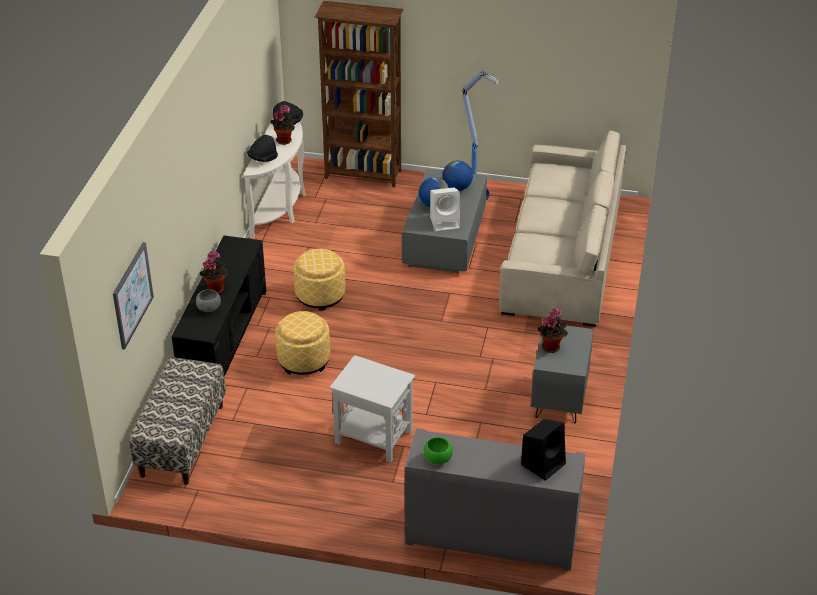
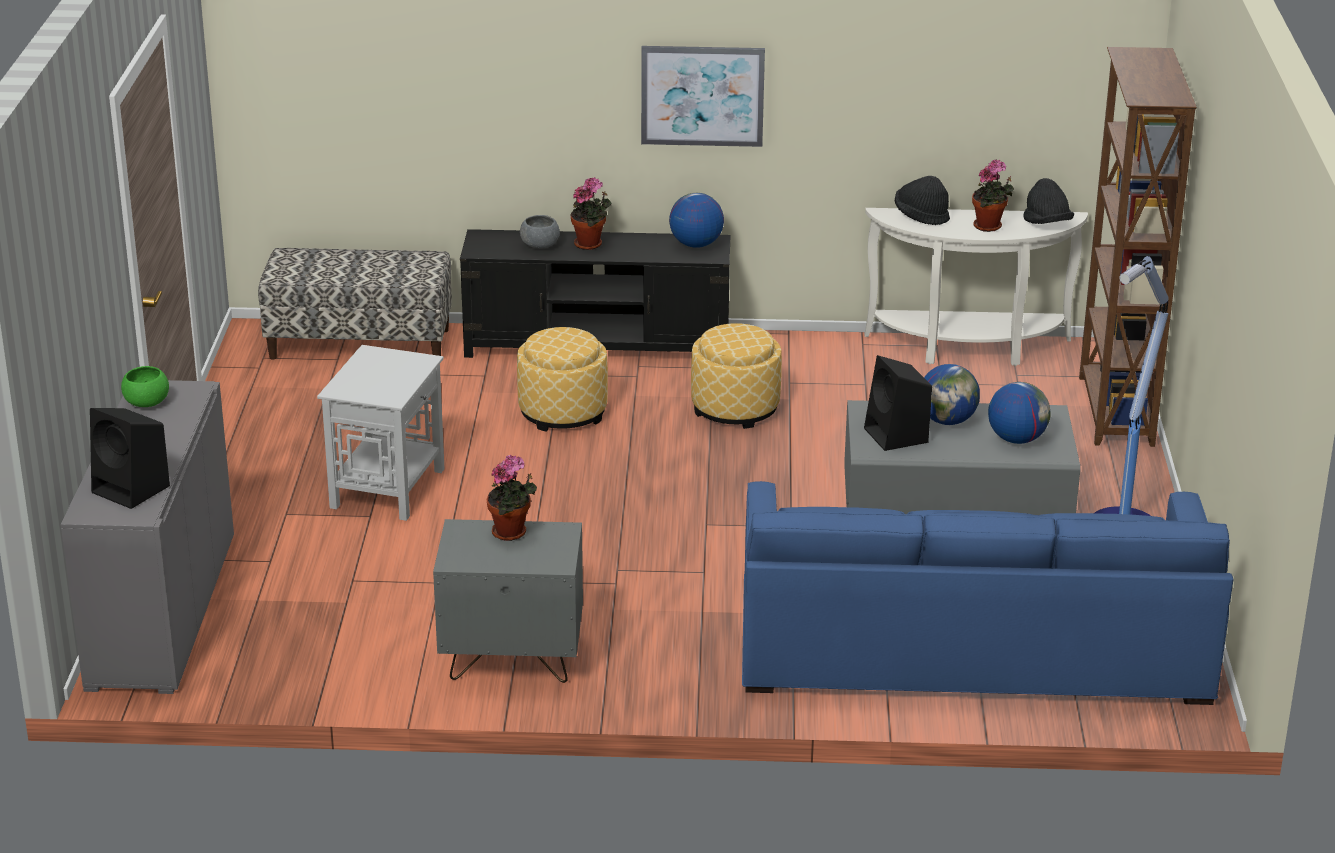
camera: 80 degrees right, 10 degrees down
(132, 295) = (364, 77): picture -> picture (702, 95)
(232, 249) = (696, 245): none -> globe
(445, 222) = (897, 436): white speaker -> black speaker
(562, 254) = (969, 641): beige sofa -> blue sofa

